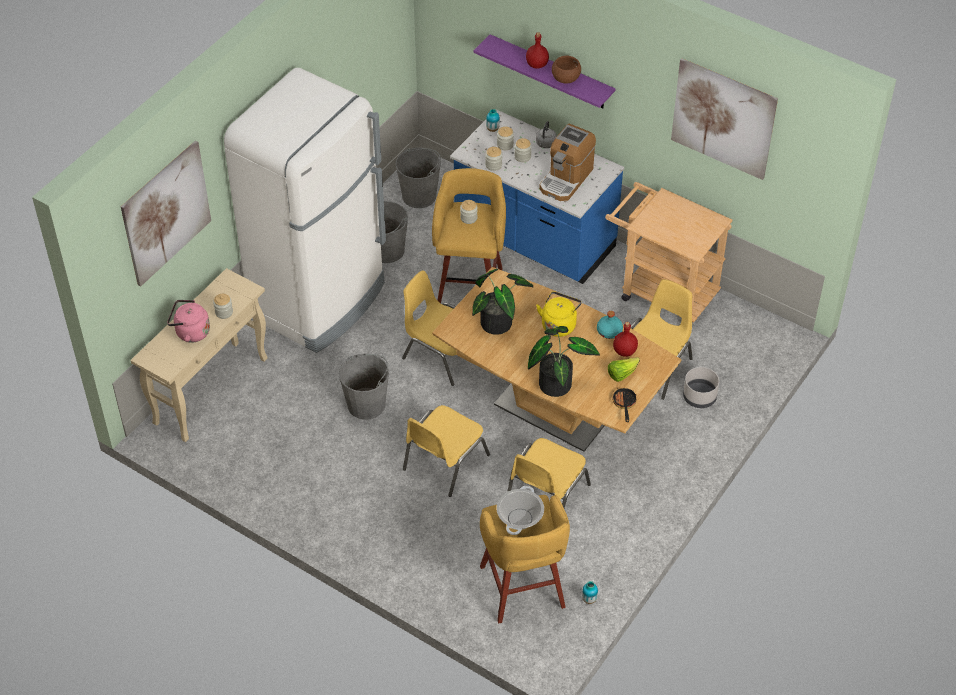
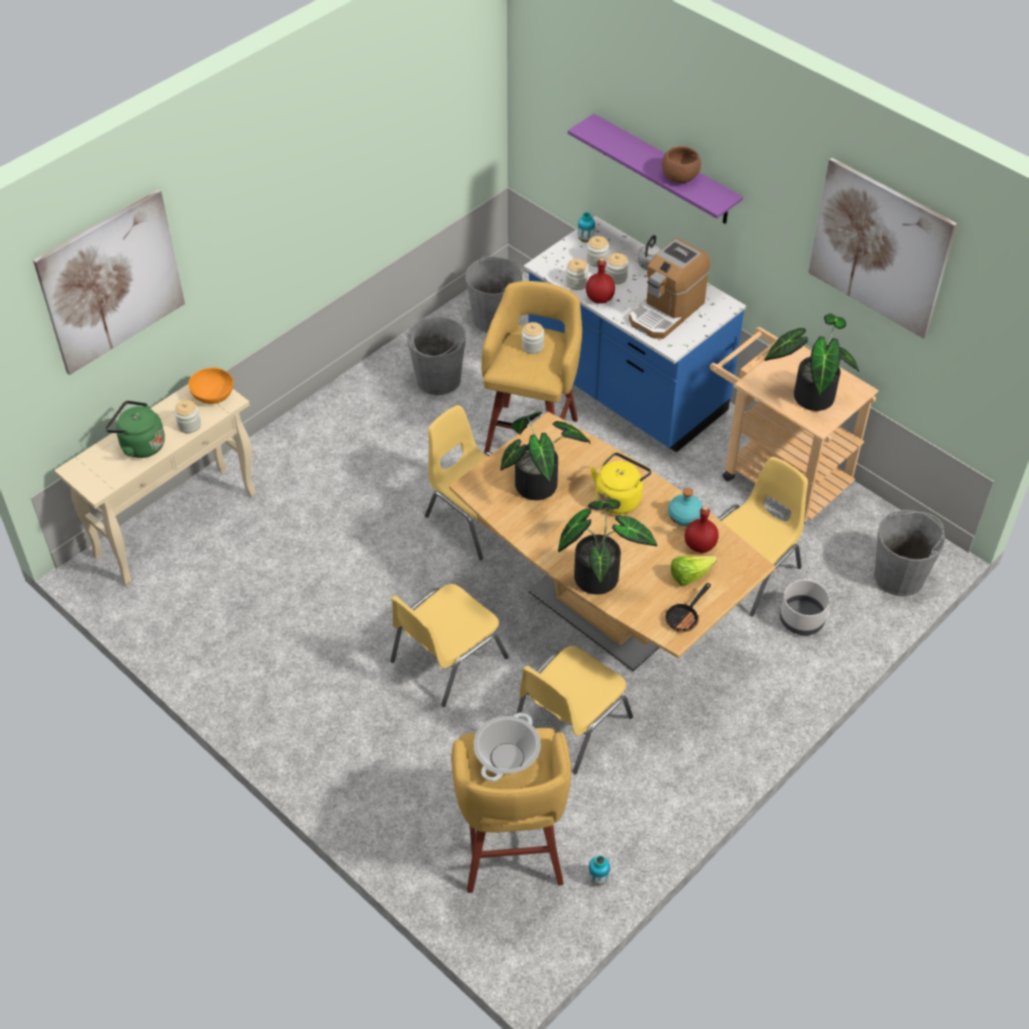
camera: 10 degrees right, 0 degrees up
(190, 332) = (140, 445): pink kettle -> green kettle
(235, 287) = (213, 395): none -> orange bowl
(320, 301) = (340, 431): white fridge -> none
(366, 404) = (365, 568): grey bucket -> grey bucket (899, 576)
(537, 65) = (645, 157): red bottle -> red bottle (599, 299)
(624, 404) = (685, 617): frying pan -> frying pan turned 150 degrees counterclockwise
(683, 229) = (809, 394): none -> potted plant

